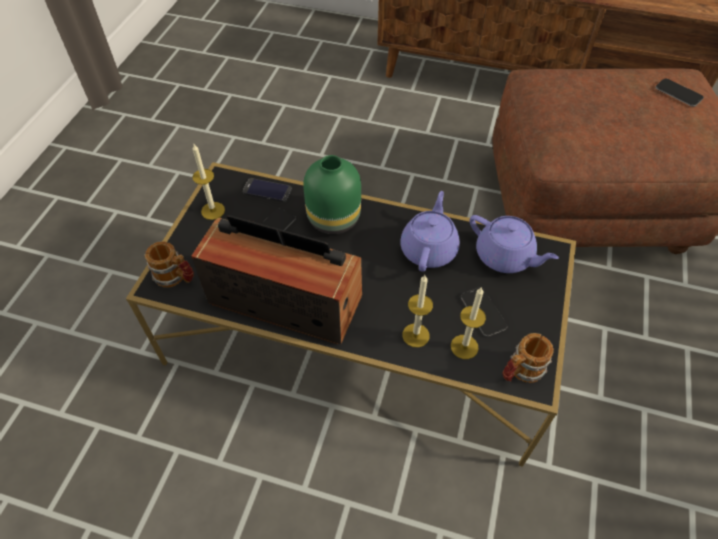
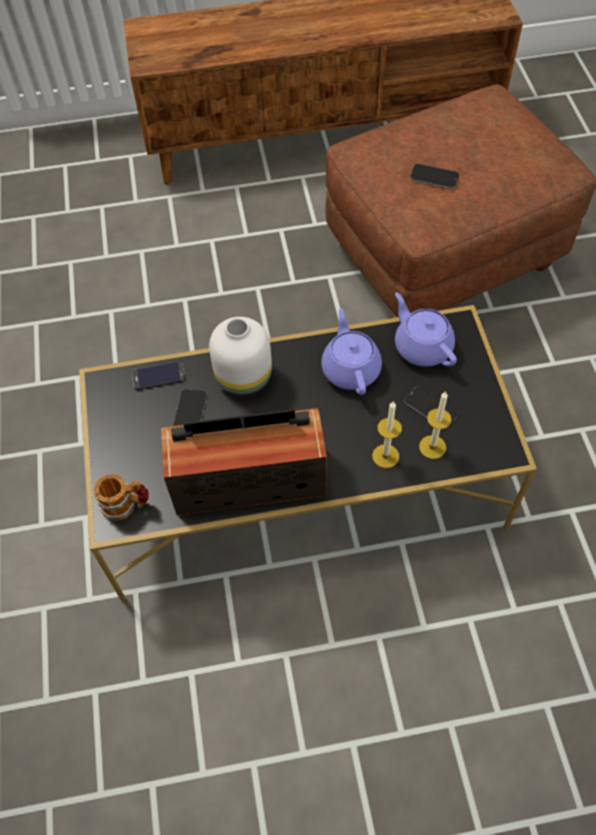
camera: 25 degrees left, 5 degrees up
(213, 210) = (116, 421): candle -> none
(332, 218) = (242, 377): green vase -> white vase
(505, 256) = (422, 346): purple teapot -> purple teapot turned 135 degrees counterclockwise
(520, 371) = (490, 447): mug -> none
(678, 93) = (496, 120): phone -> phone (434, 177)

